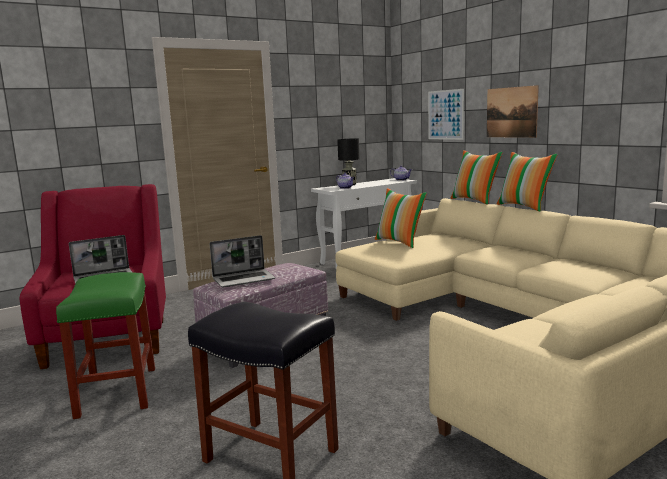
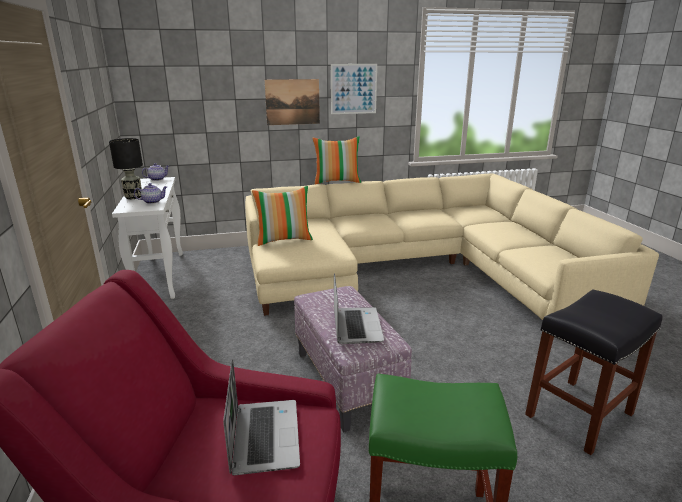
camera: 70 degrees left, 10 degrees up
(445, 115) = (209, 104): picture -> picture (353, 89)
(474, 200) = (285, 185): pillow -> none

